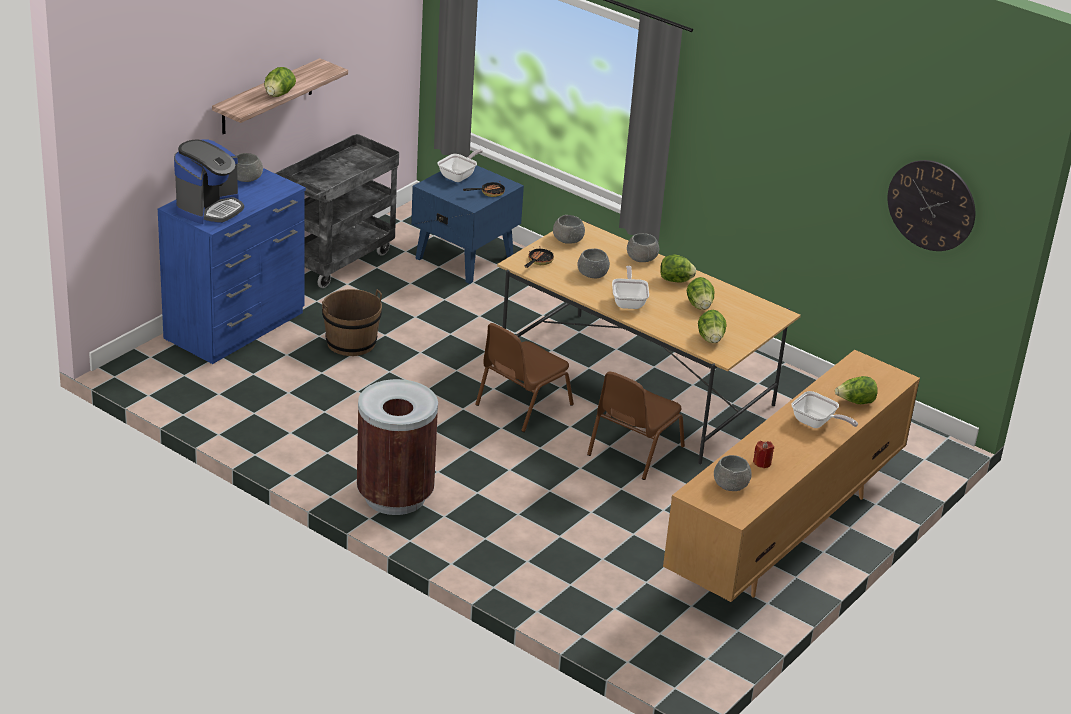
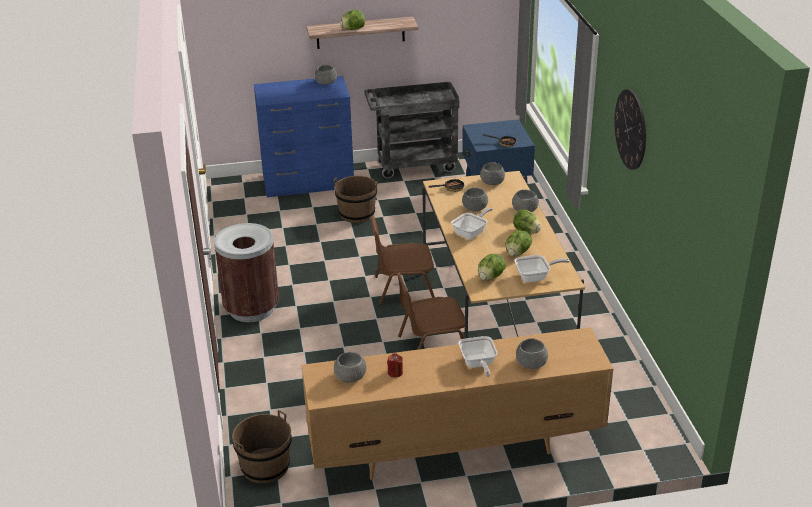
camera: 45 degrees right, 0 degrees up
(209, 208) = (279, 92): coffee machine -> none
(459, 176) = (500, 128): frying pan -> frying pan (535, 277)
(645, 636) = (265, 466): none -> brown bucket
(855, 402) = (531, 363): lettuce -> grey bowl
(931, 205) = (692, 223): wall clock -> wall clock (630, 129)

